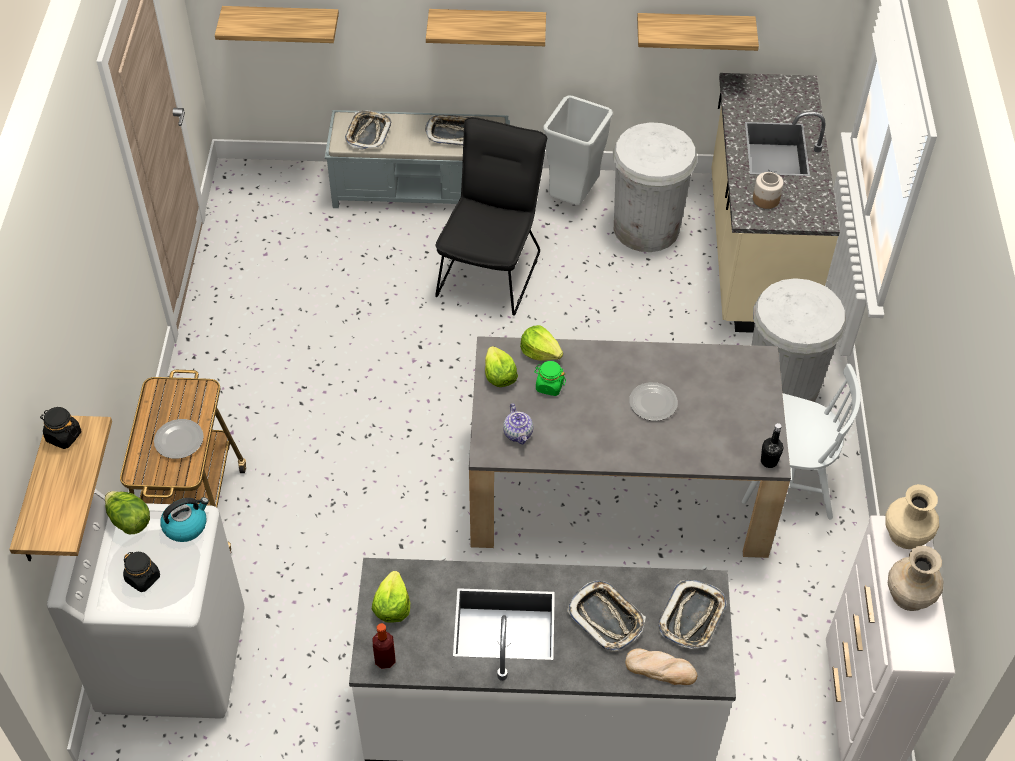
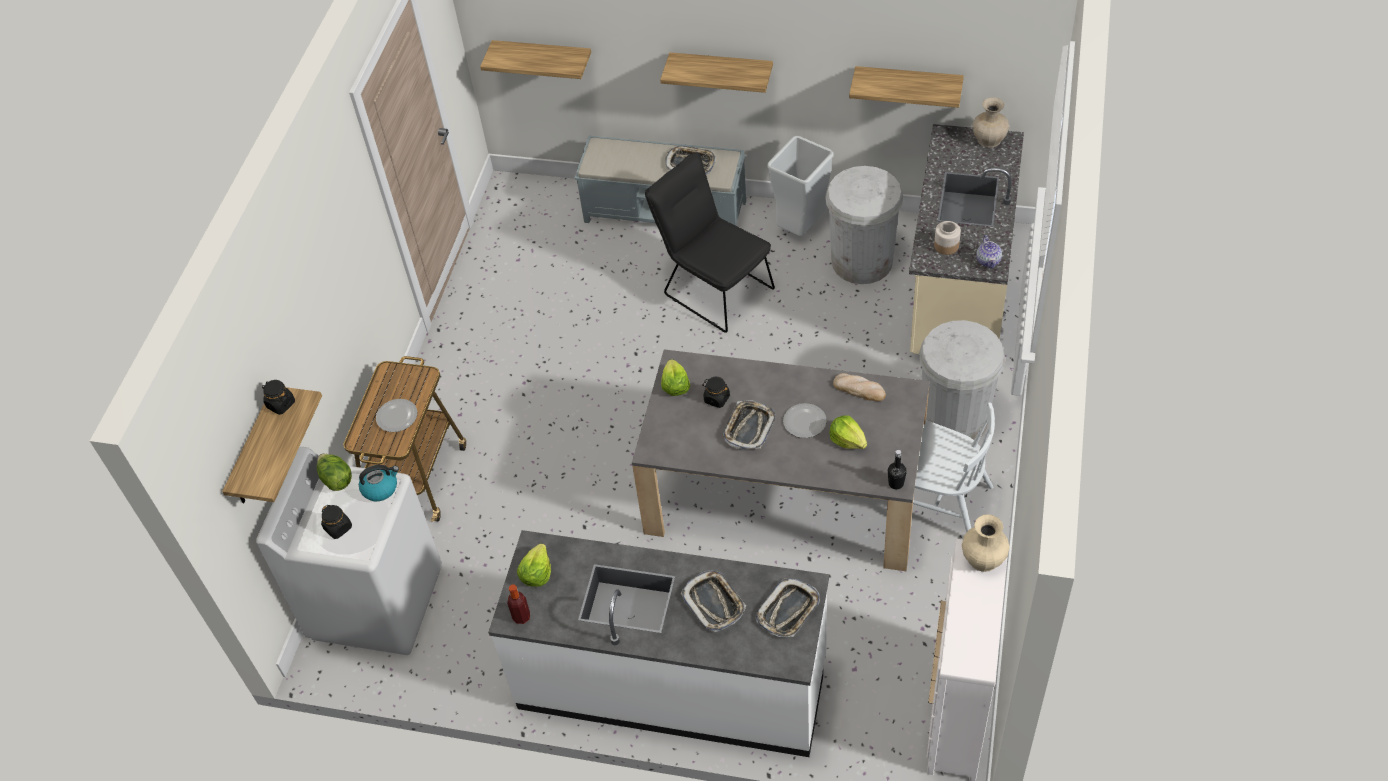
camera: 15 degrees right, 0 degrees up
(368, 133) = (615, 159): tray -> tray (749, 428)
(491, 268) = (713, 288): black chair -> black chair turned 75 degrees counterclockwise
(518, 433) = (680, 438): teapot -> teapot (988, 261)
(540, 352) = (715, 368): lettuce -> lettuce (847, 440)
(549, 386) = (716, 399): green jar -> black jar
(661, 669) = (751, 651): bread -> bread (859, 389)
(908, 595) = (971, 611): beige vase -> beige vase (988, 139)

